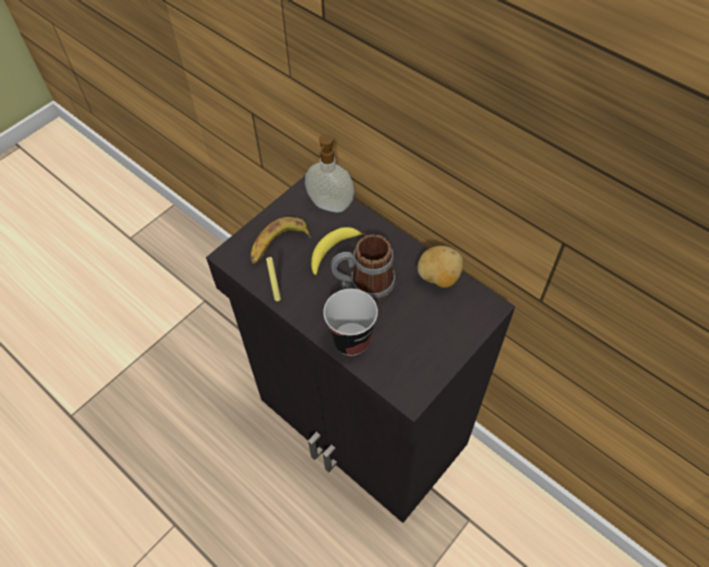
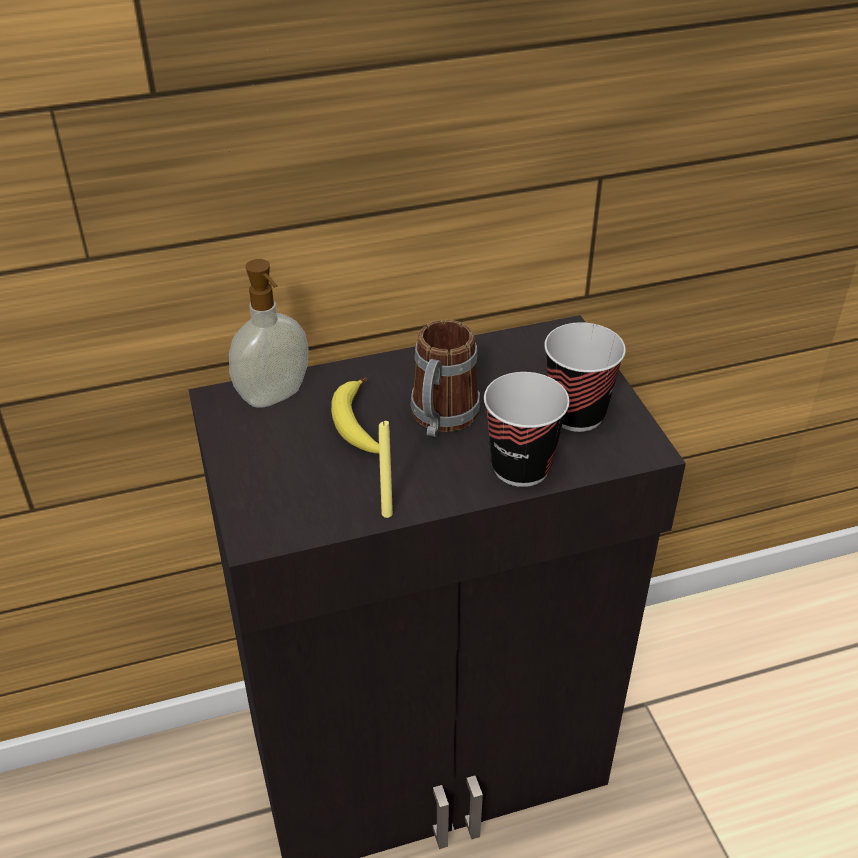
camera: 60 degrees left, 15 degrees down
(278, 245) = (291, 475): banana -> none
(416, 346) = (576, 414): none -> cup
(438, 277) = (488, 352): potato -> none

